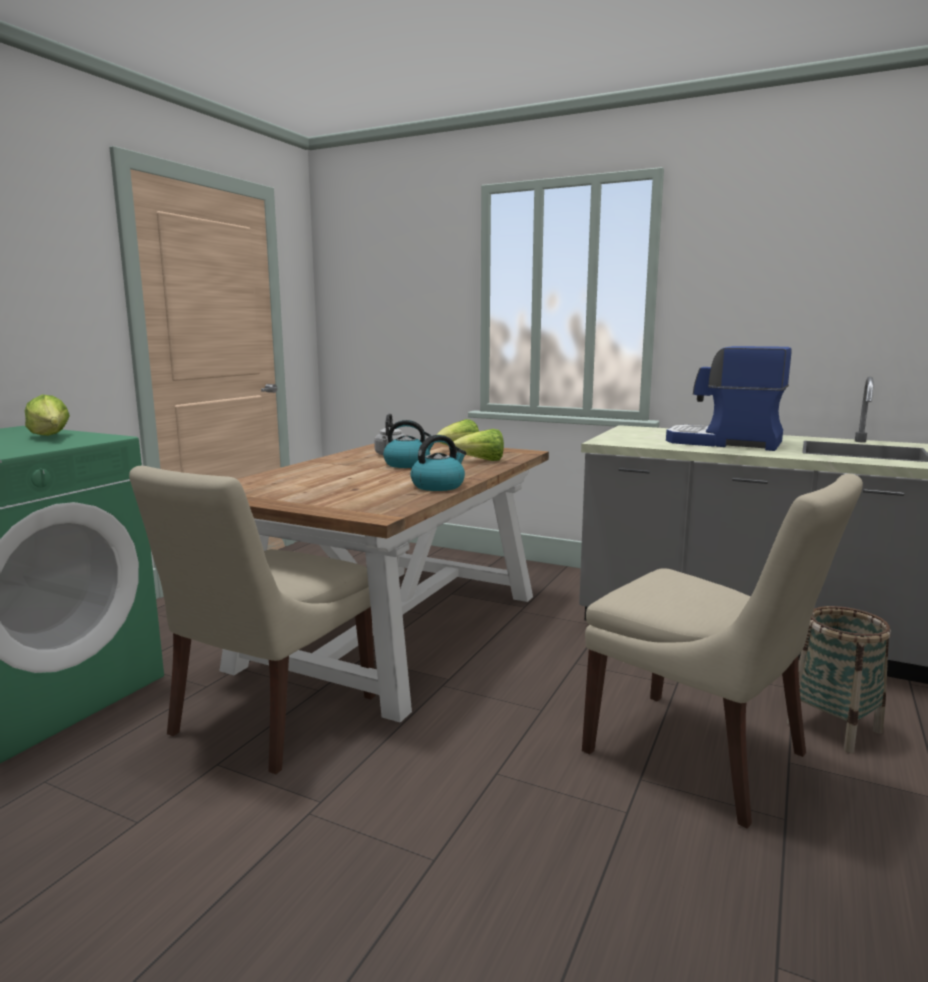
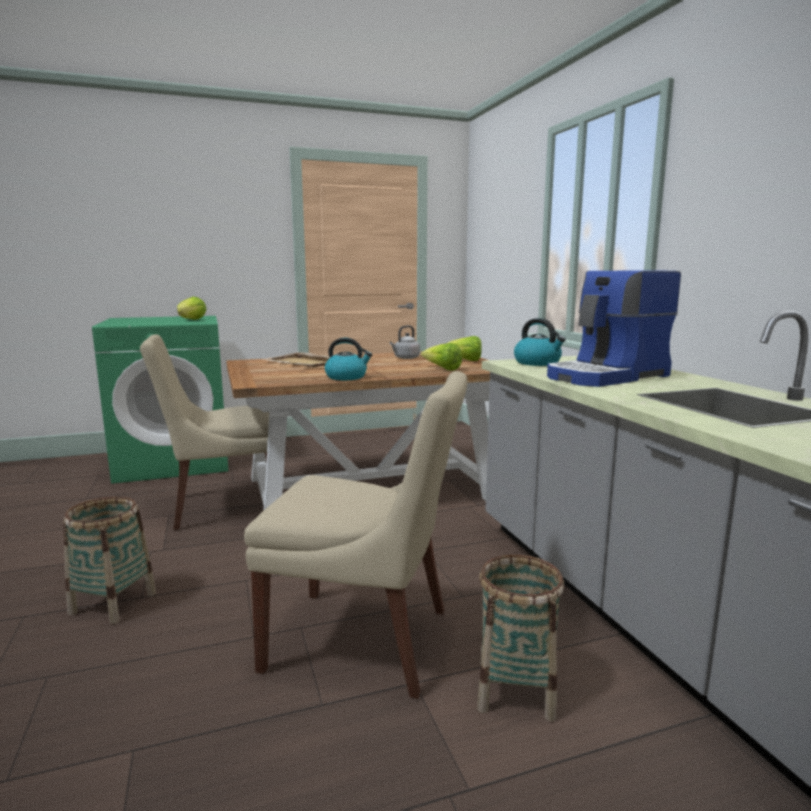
camera: 45 degrees right, 0 degrees up
(306, 479) = (304, 363): none -> beige tray
(408, 464) = (389, 364): kettle -> kettle (538, 363)
(418, 889) = (113, 603): none -> basket
(701, 756) = (365, 640): beige chair -> beige chair turned 75 degrees counterclockwise
(724, 443) = (608, 376): coffee machine -> coffee machine turned 105 degrees counterclockwise

